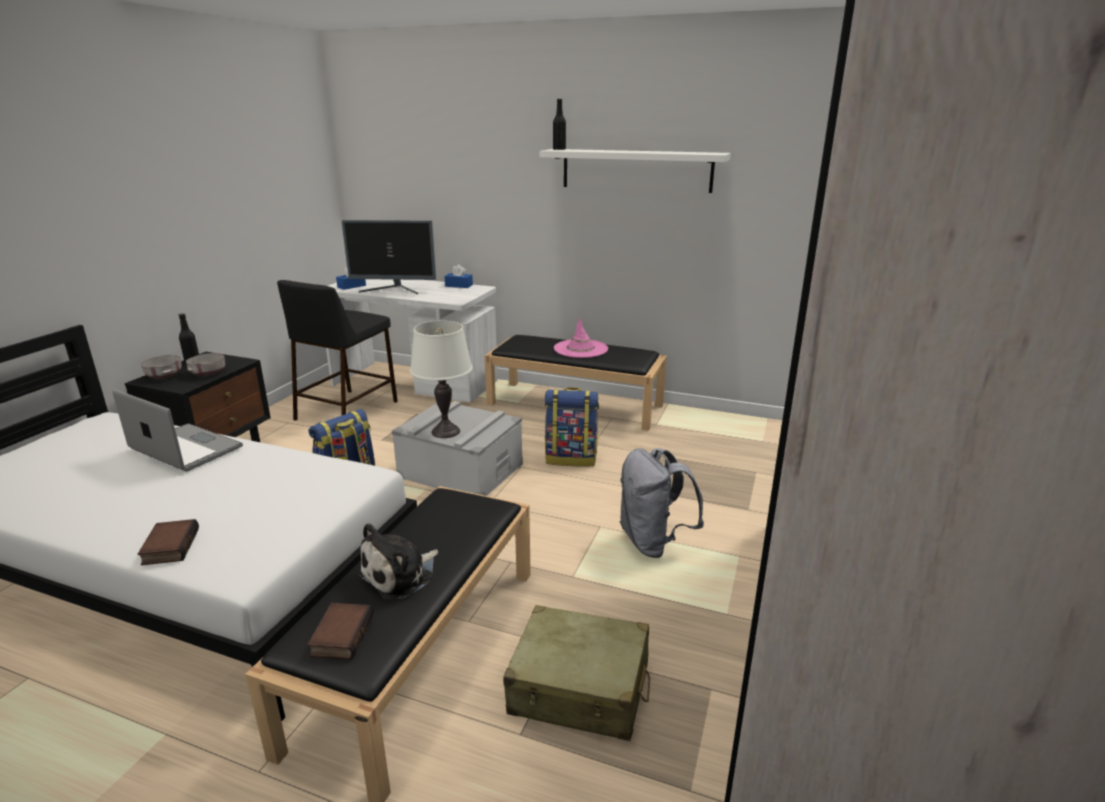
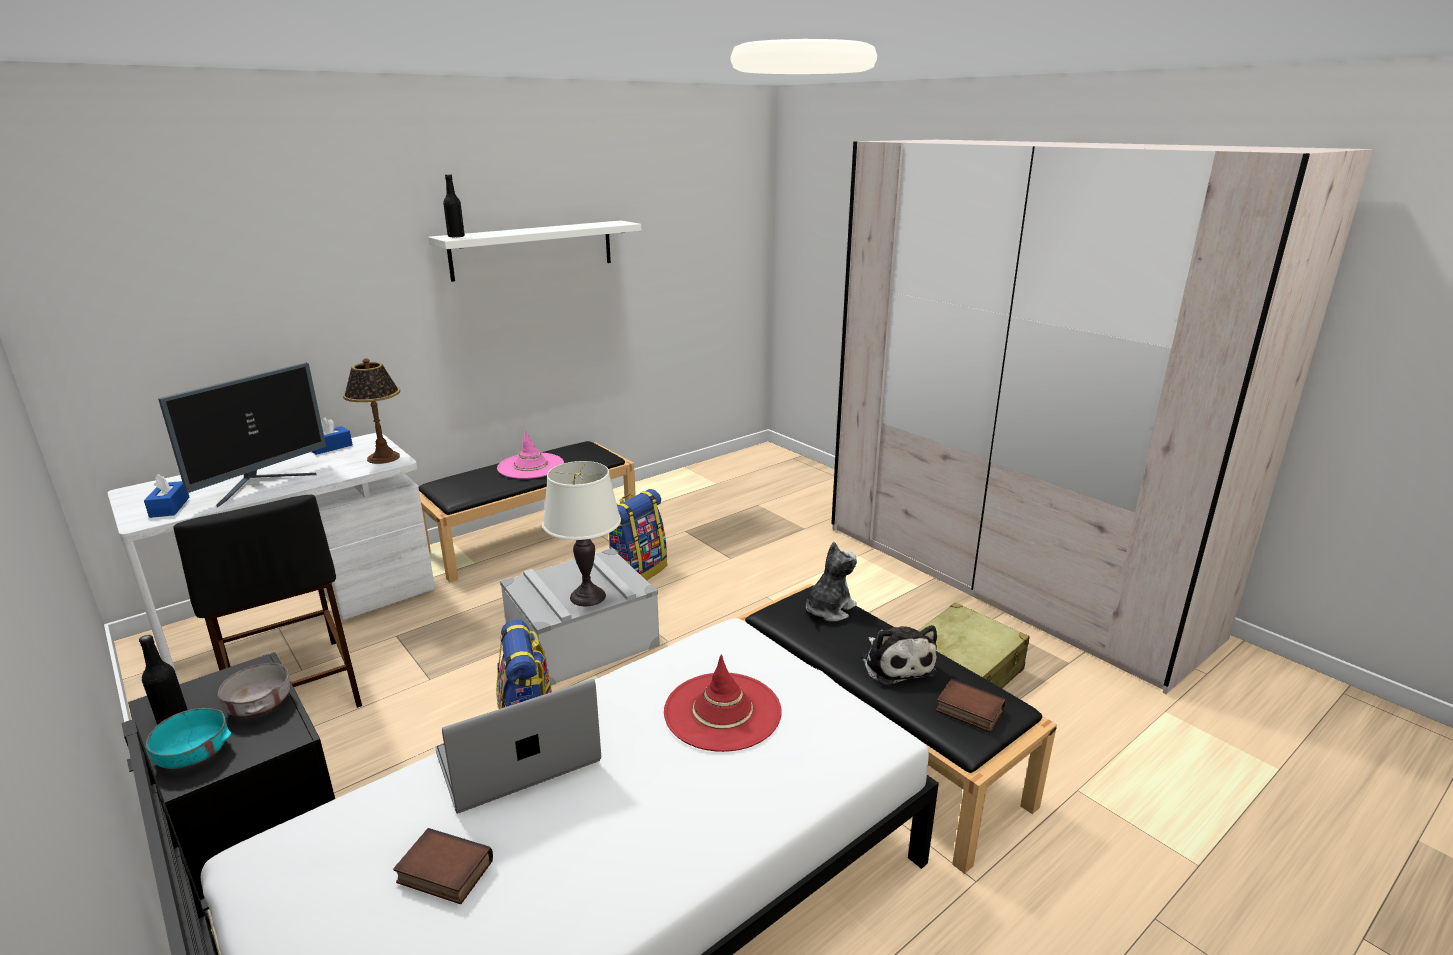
camera: 60 degrees left, 0 degrees up
(164, 376) = (193, 755): grey bowl -> turquoise bowl
(169, 546) = (789, 785): book -> book (442, 873)
(257, 499) = (722, 712): none -> red hat
(458, 298) = (383, 457): none -> table lamp
(472, 518) = (828, 609): none -> plush toy
(653, 542) = (811, 581): grey backpack -> none

